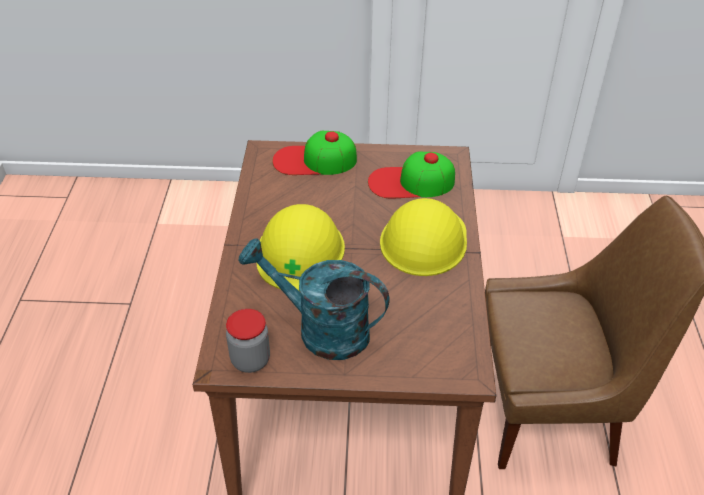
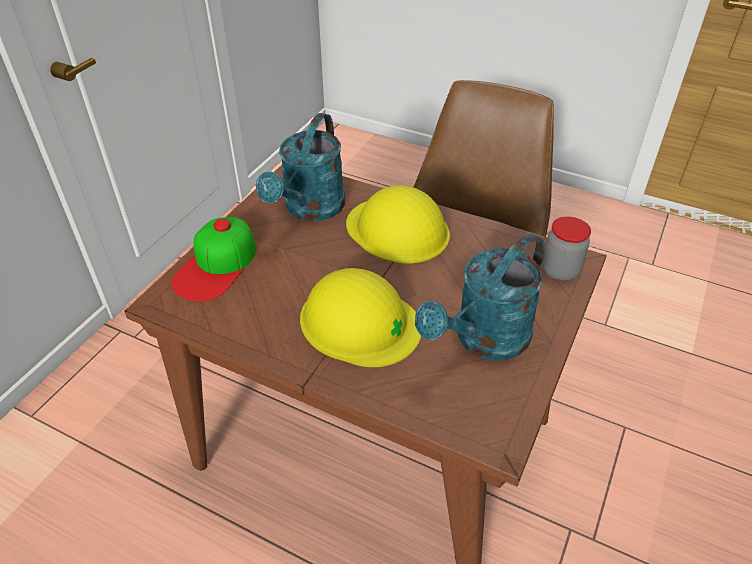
camera: 65 degrees left, 0 degrees up
(250, 360) = (504, 412): jar -> jar (560, 271)
(411, 182) = (310, 210): cap -> turquoise watering can

